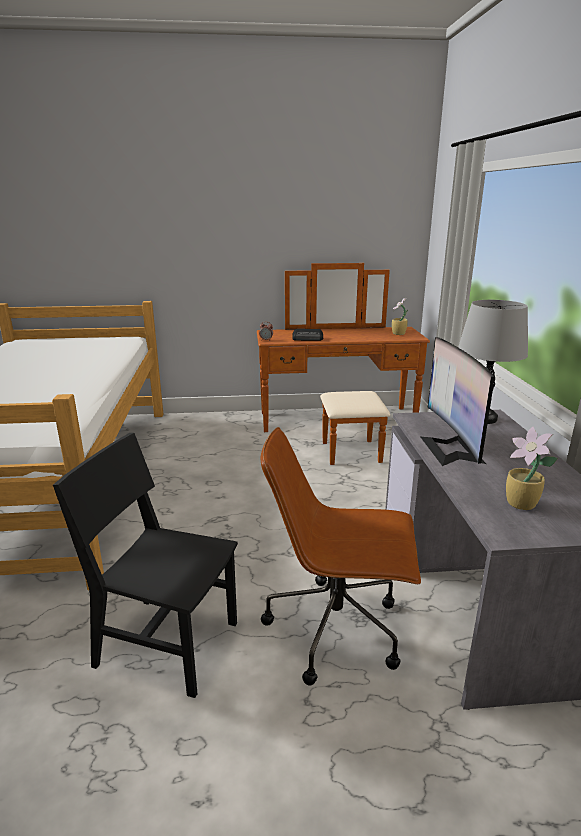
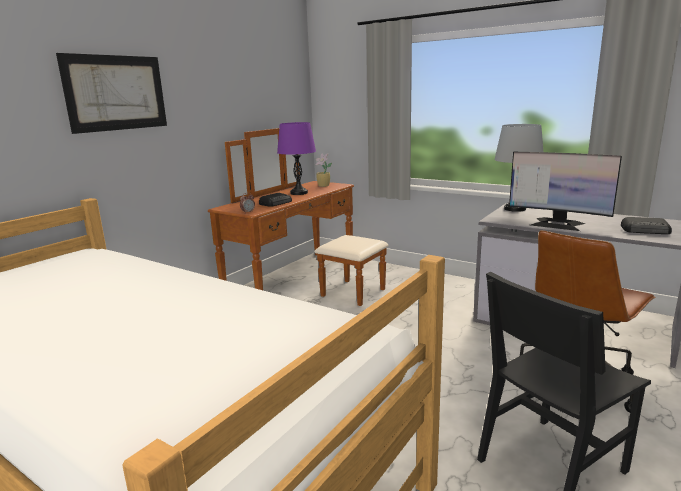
camera: 50 degrees left, 5 degrees down
(182, 221) = (116, 93): none -> picture
(354, 335) = (299, 193): none -> purple table lamp
(521, 504) = (646, 230): potted plant -> radio

